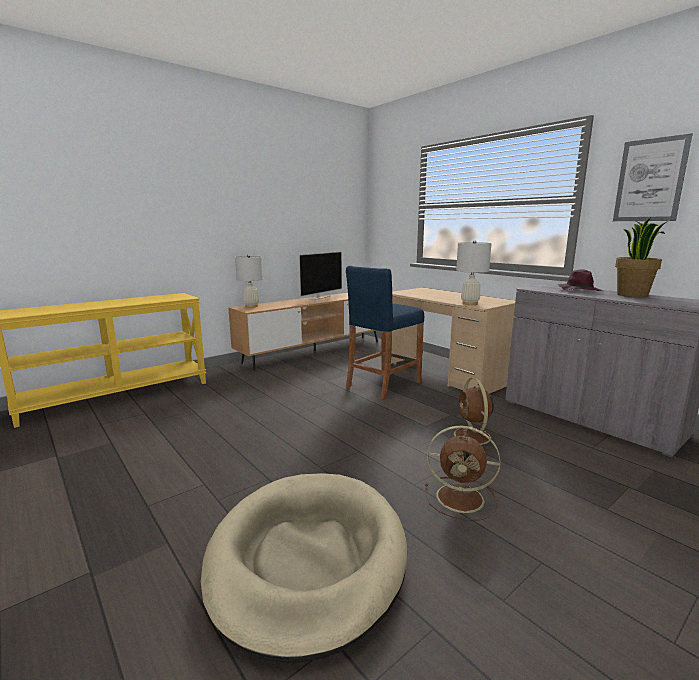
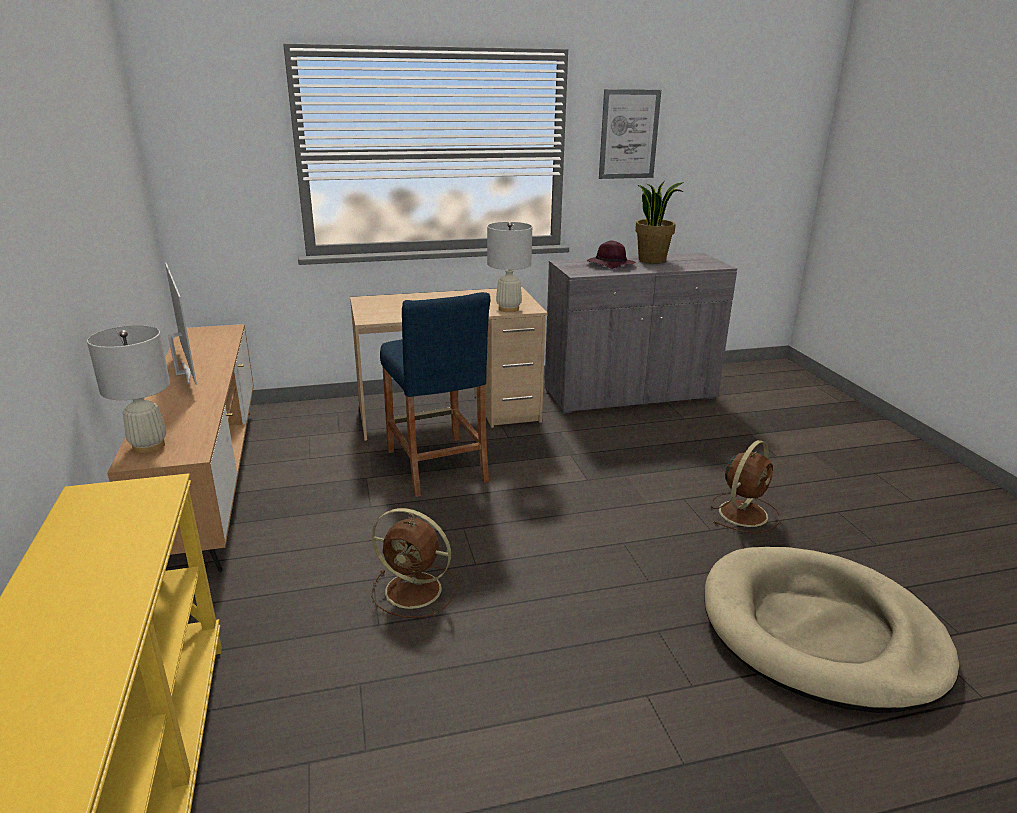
camera: 65 degrees left, 10 degrees up
(473, 437) = (631, 463): brown fan -> brown fan (416, 590)

